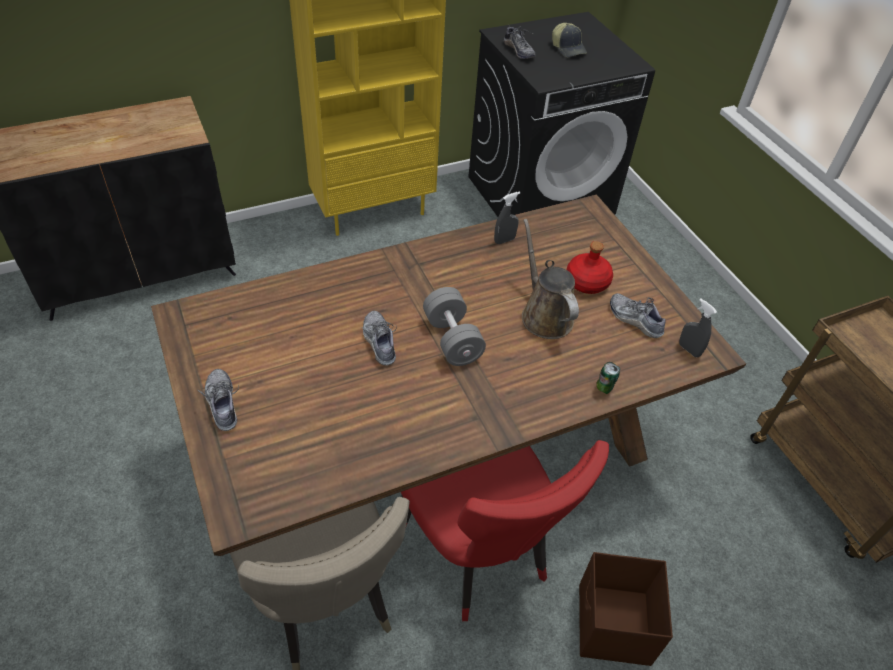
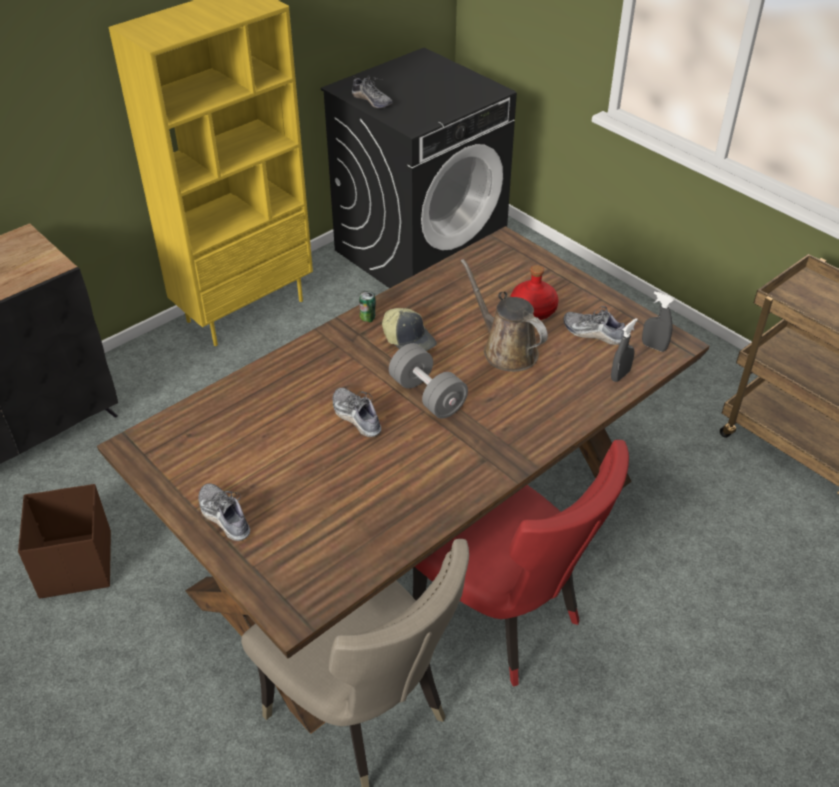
camera: 15 degrees left, 5 degrees down
(504, 240) = (435, 291): grey spray bottle -> grey spray bottle (620, 375)
(568, 48) = (421, 88): cap -> cap (409, 340)
(604, 388) = (591, 401): can -> can (367, 318)
(613, 626) = (659, 644): brown storage box -> brown storage box (75, 566)

